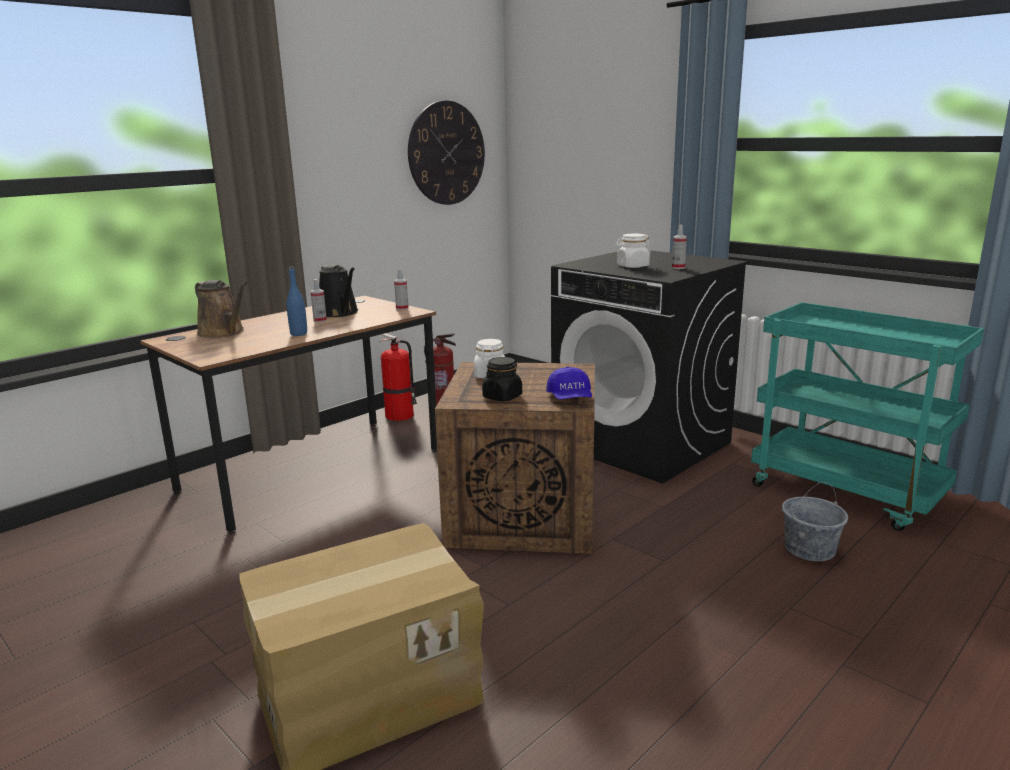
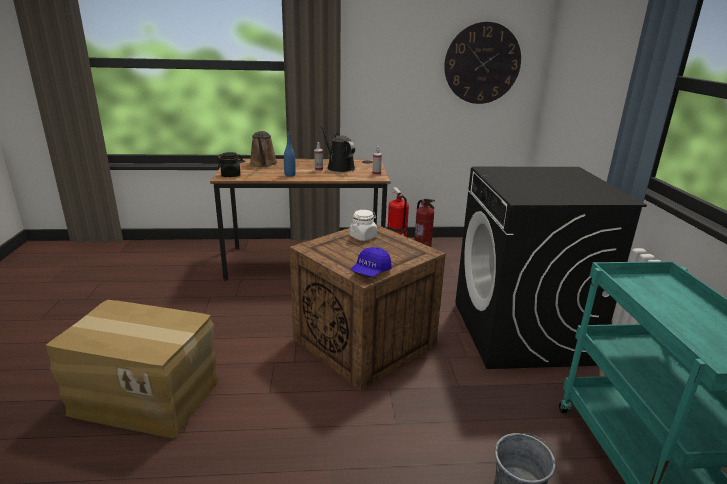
camera: 40 degrees right, 5 degrees up
(339, 313) = (339, 167): black watering can -> black watering can turned 135 degrees clockwise
(502, 397) = (337, 254): black jar -> black jar (231, 175)
(632, 266) = (525, 182): white jar -> none
(678, 268) = (558, 194): spray bottle -> none

